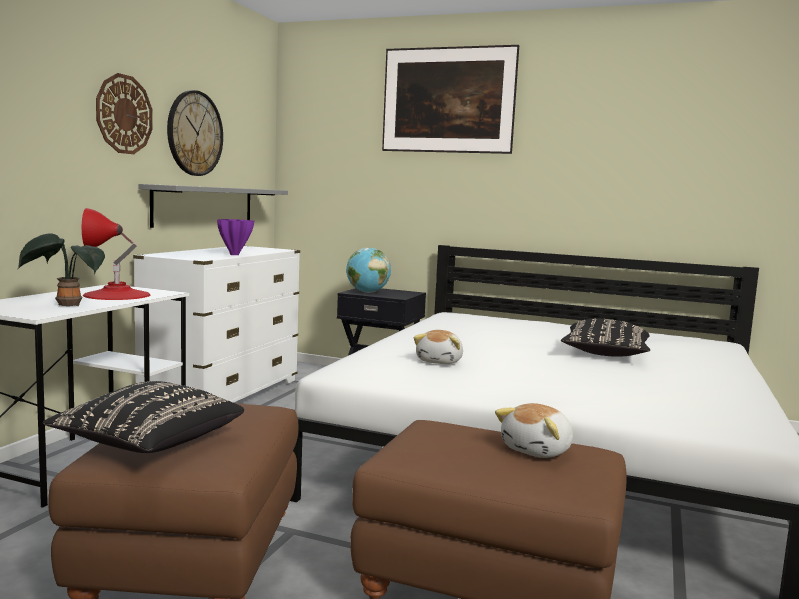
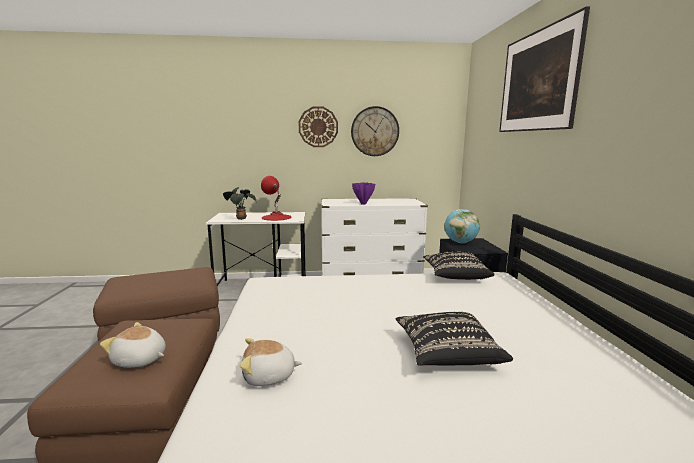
camera: 65 degrees right, 5 degrees up
(148, 443) = (136, 279): black pillow -> black pillow (455, 276)
(204, 206) = (383, 173): grey shelf -> none
(440, 361) = (323, 298): plush toy -> plush toy (269, 376)

